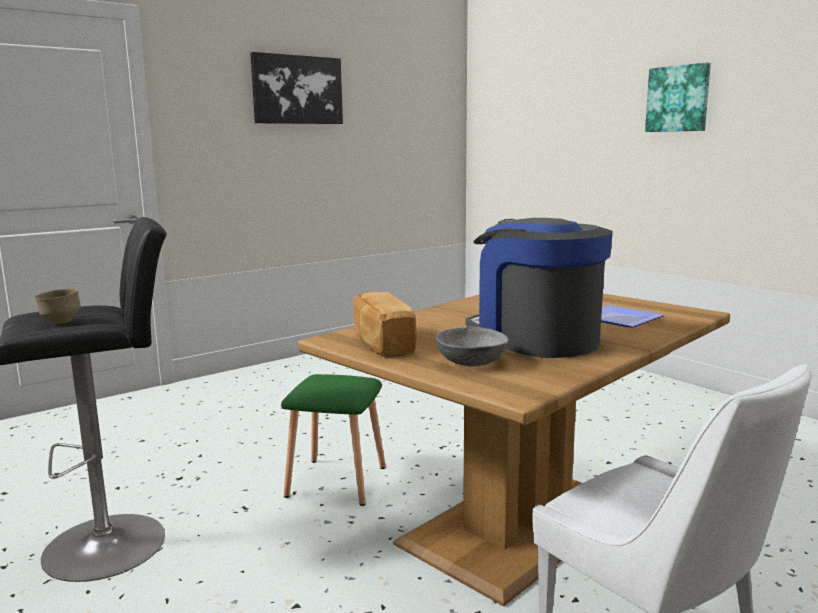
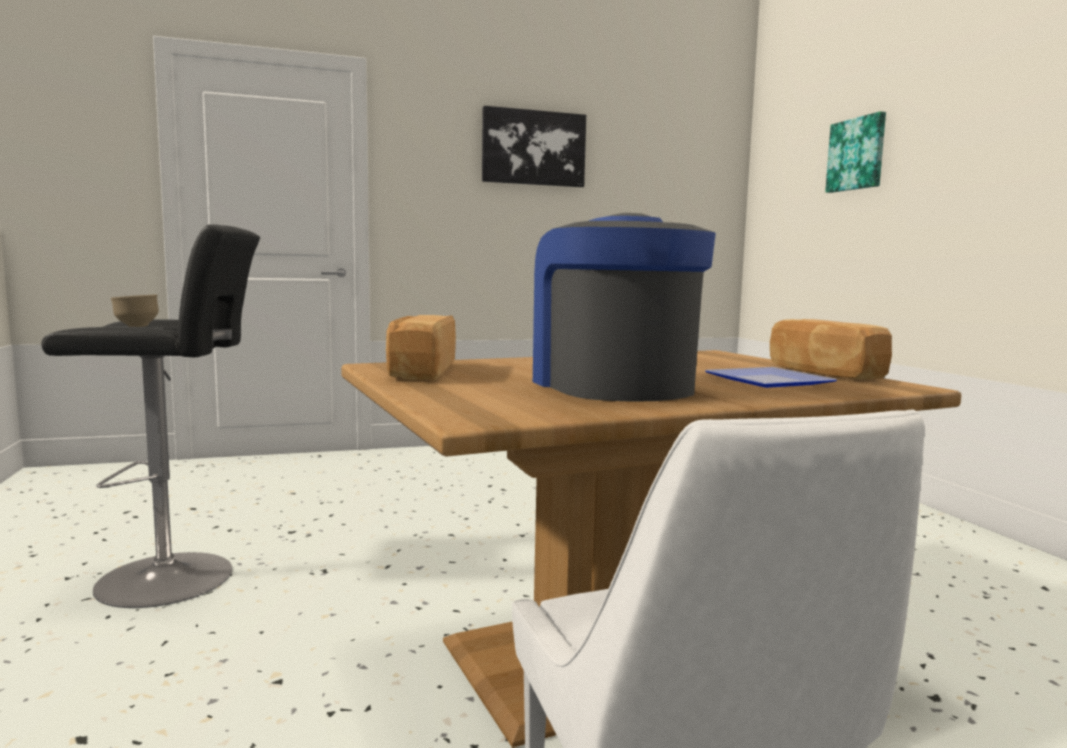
camera: 20 degrees right, 5 degrees down
(338, 481) = (444, 564): green stool -> none
(470, 362) = (482, 393): grey bowl -> none
(634, 303) = (823, 373): none -> bread
(678, 99) = (997, 134): picture -> picture (857, 154)

